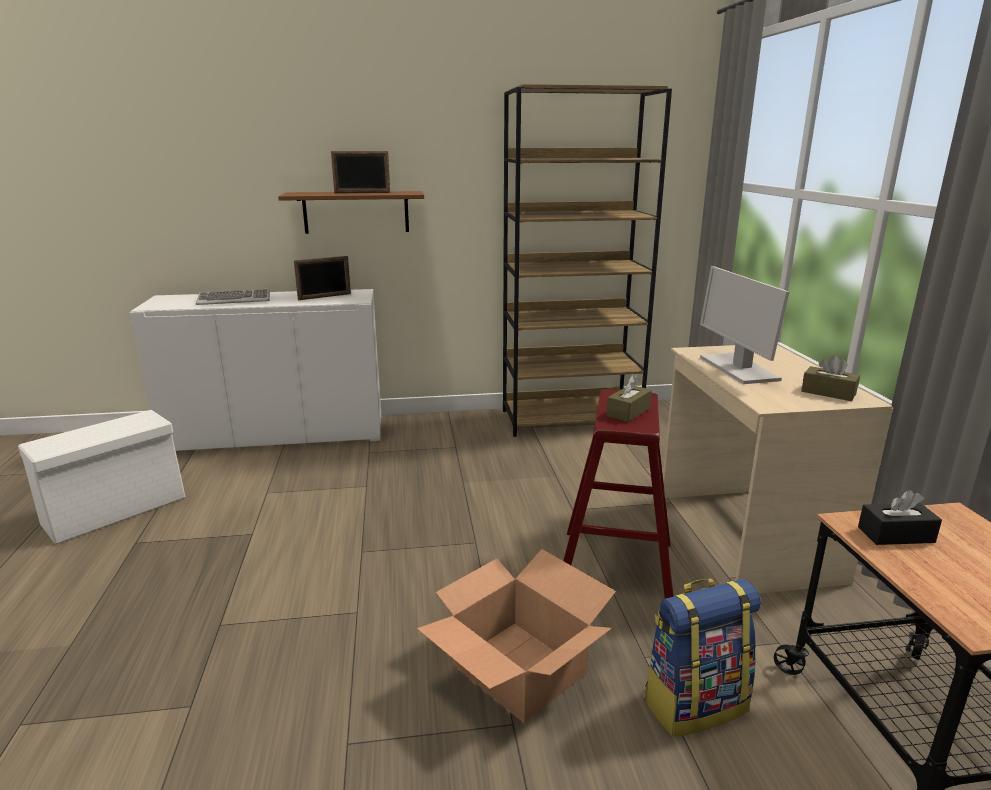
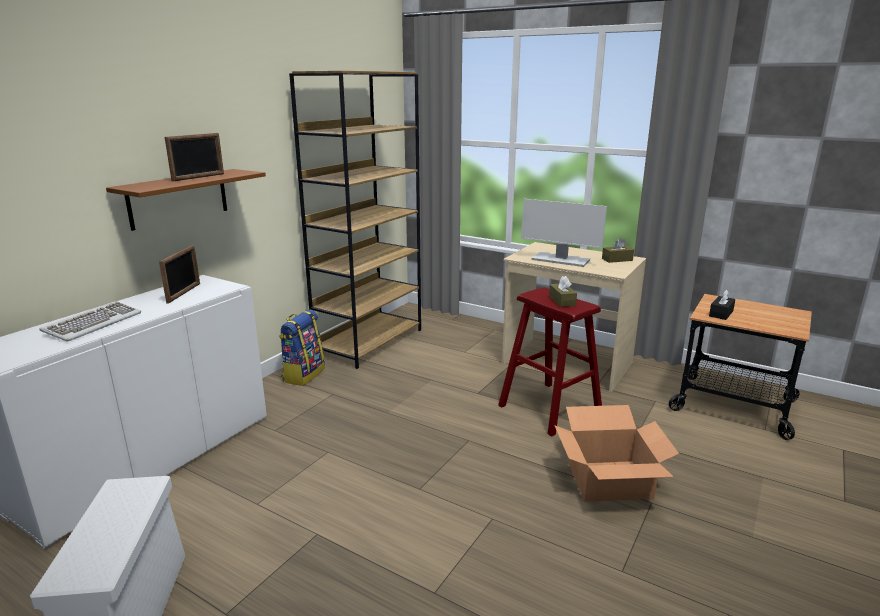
camera: 50 degrees left, 0 degrees up
(694, 703) = (678, 443): backpack -> backpack (303, 374)

